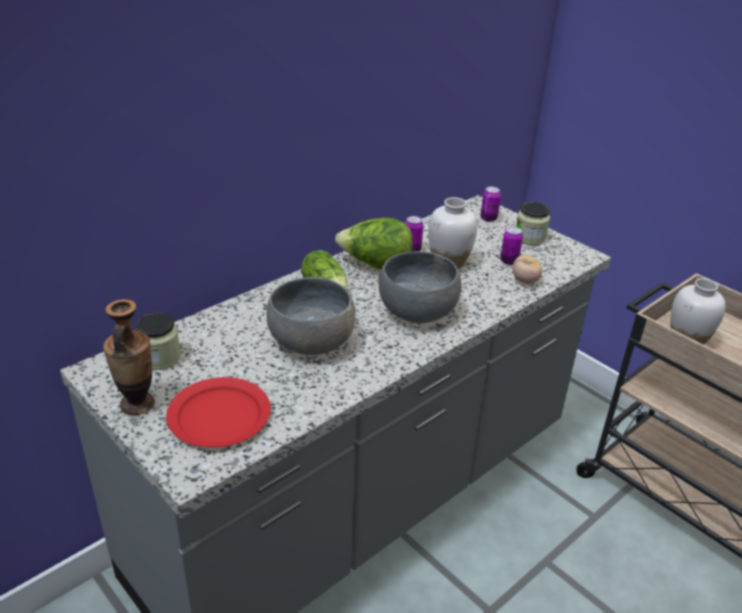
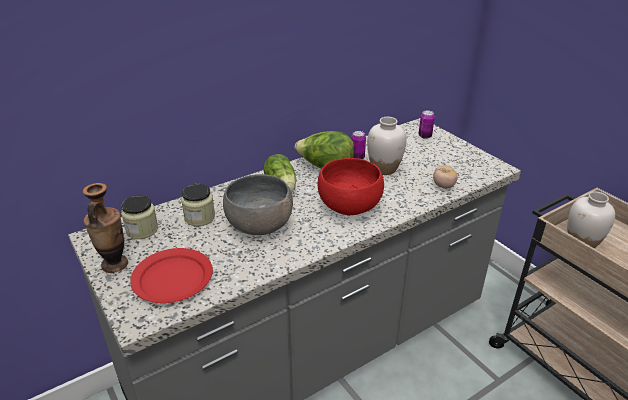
camera: 10 degrees right, 0 degrees up
(418, 311) = (350, 206): grey bowl -> red bowl
(509, 261) = (434, 170): can -> none
(530, 238) = (455, 152): jar -> jar (200, 217)

